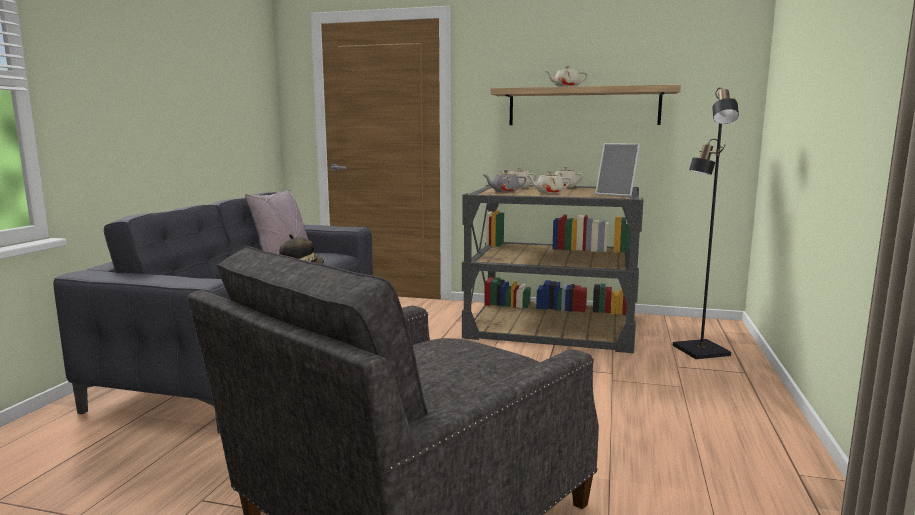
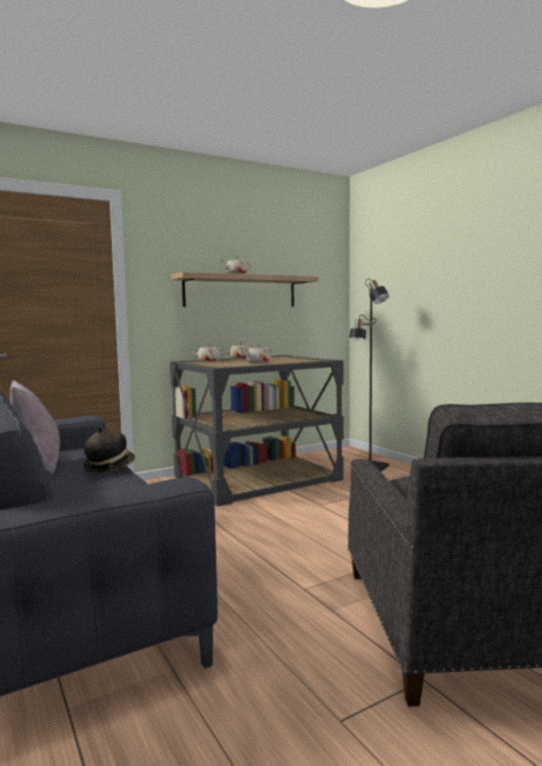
camera: 45 degrees left, 5 degrees down
(504, 191) = (222, 364): grey teapot -> none
(617, 195) = (310, 359): picture frame -> none

